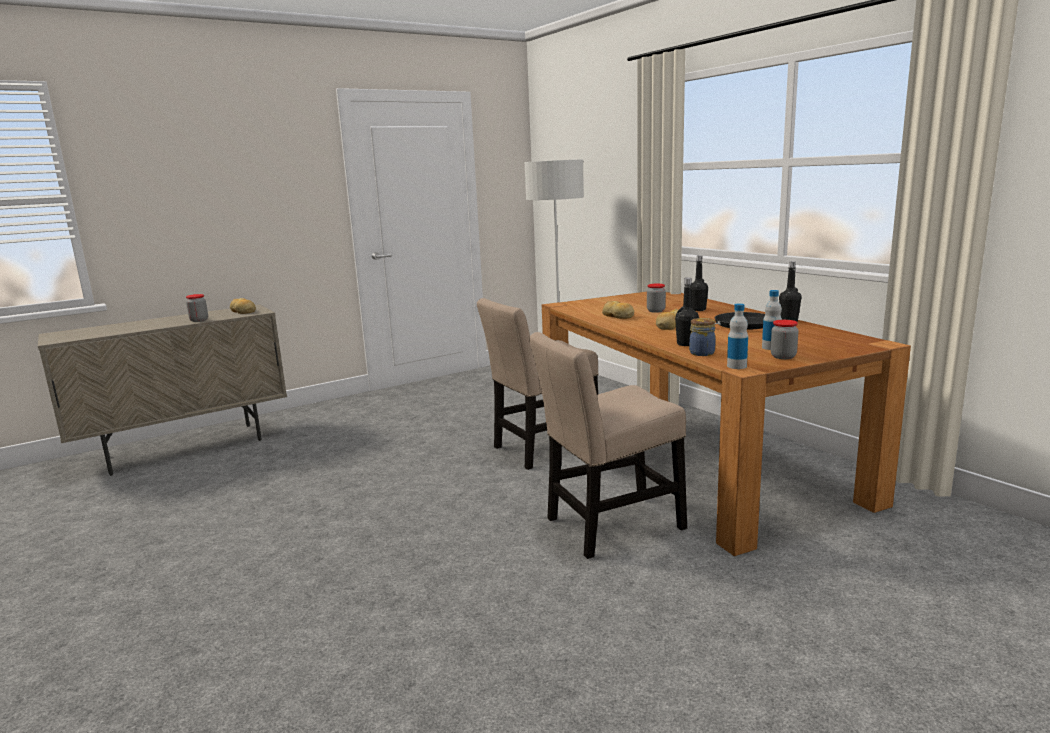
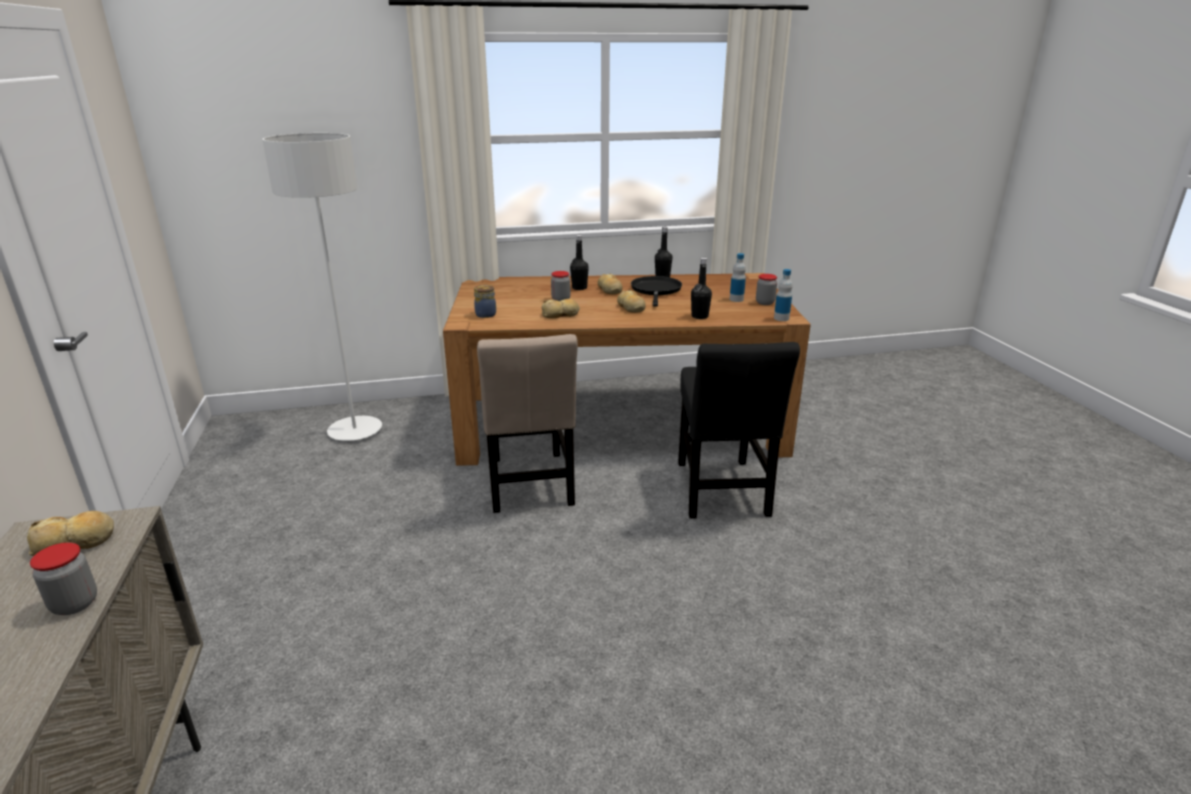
camera: 70 degrees left, 10 degrees up
(609, 526) = (721, 492): beige chair -> black chair
(702, 353) = (733, 318): jar -> jar (485, 314)
(711, 316) = (609, 290): none -> bread

